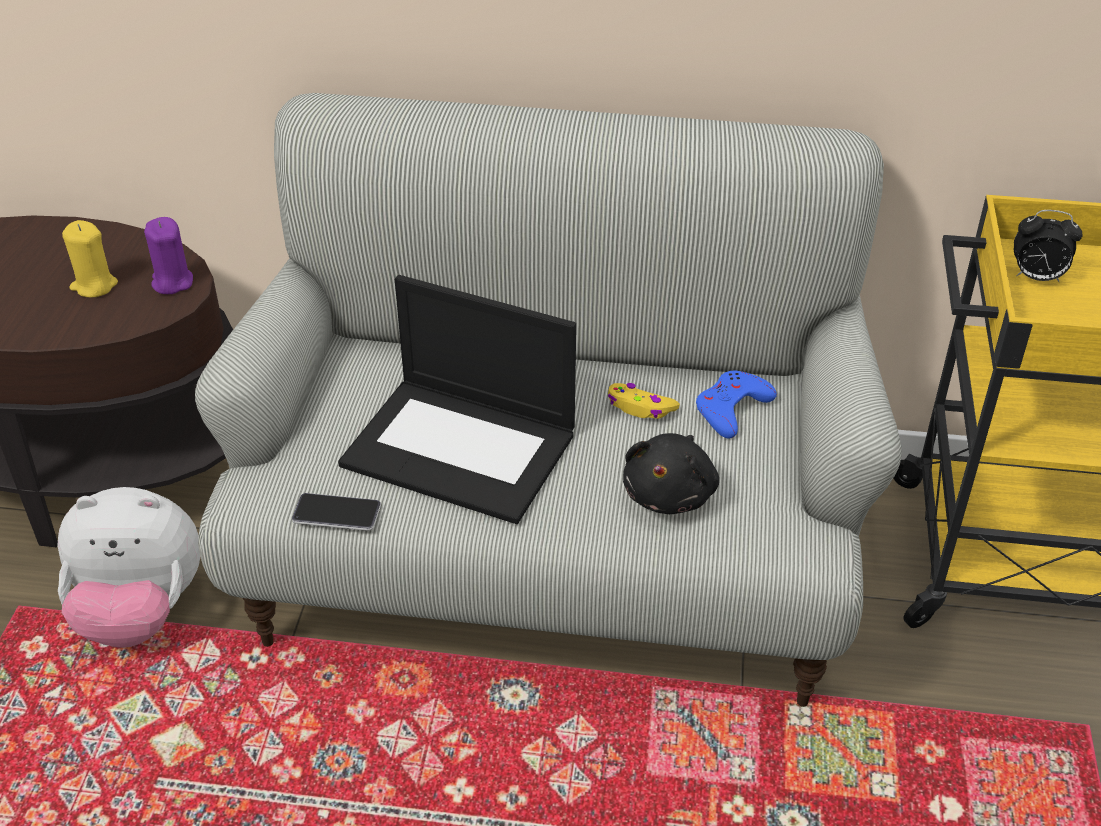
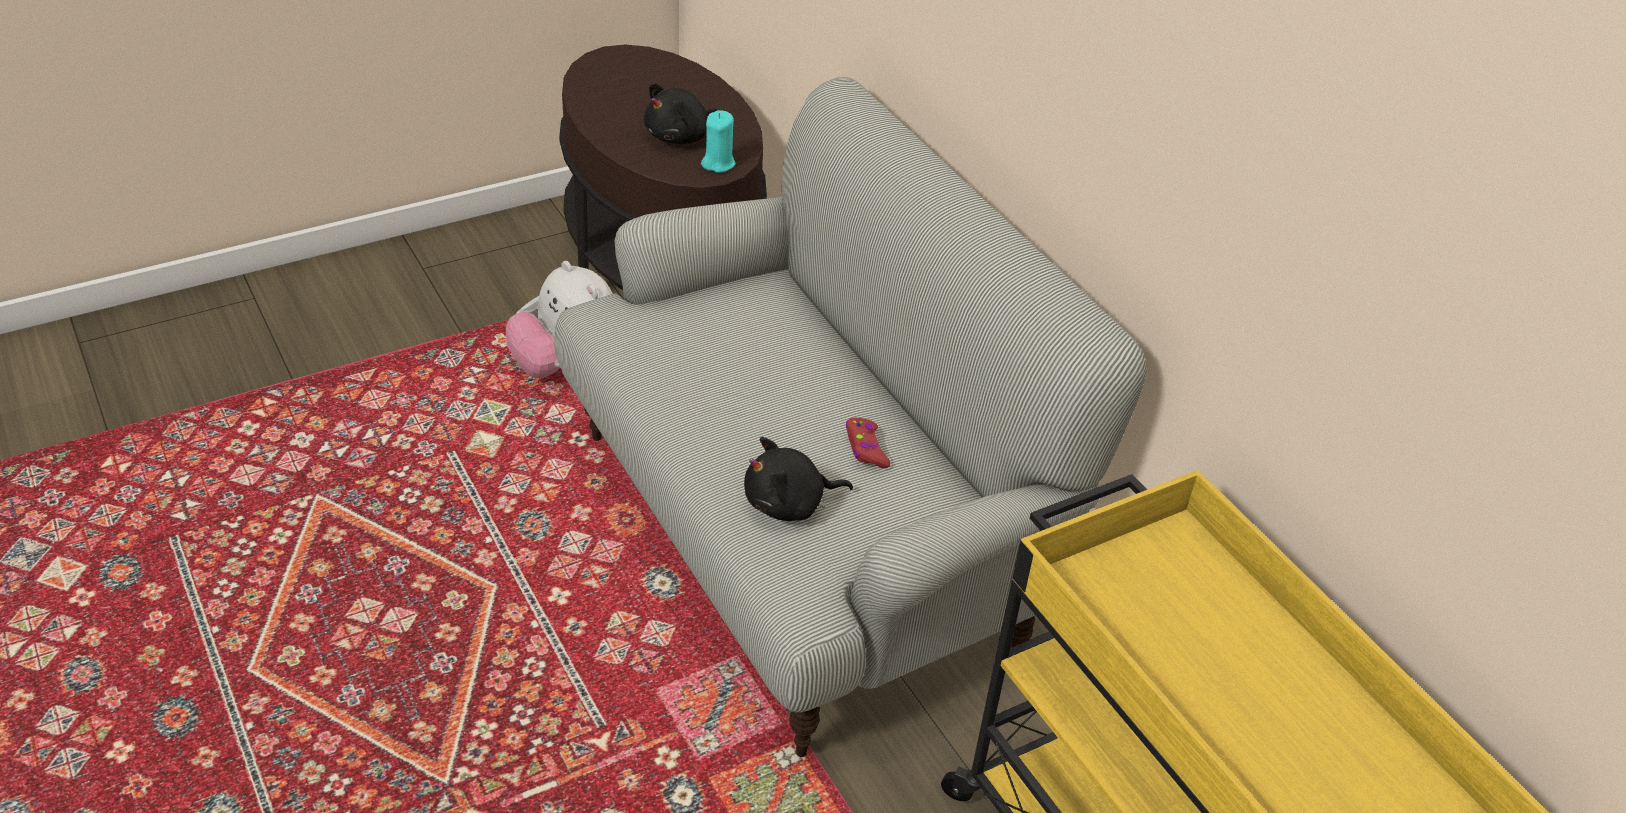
camera: 50 degrees right, 0 degrees up
(94, 285) = (680, 136): yellow candle -> black plush toy
(172, 282) = (718, 163): purple candle -> turquoise candle
(337, 513) = (615, 356): phone -> none
(462, 448) = (730, 381): laptop -> none
(640, 407) = (866, 448): yellow game controller -> red game controller
(731, 409) = (917, 498): blue game controller -> none
(1036, 277) = (1161, 561): alarm clock -> none

